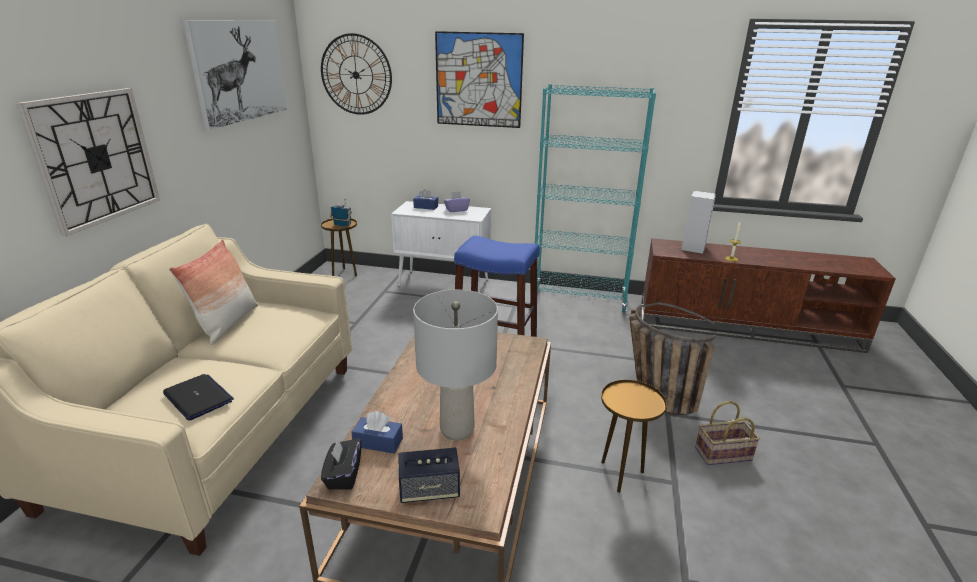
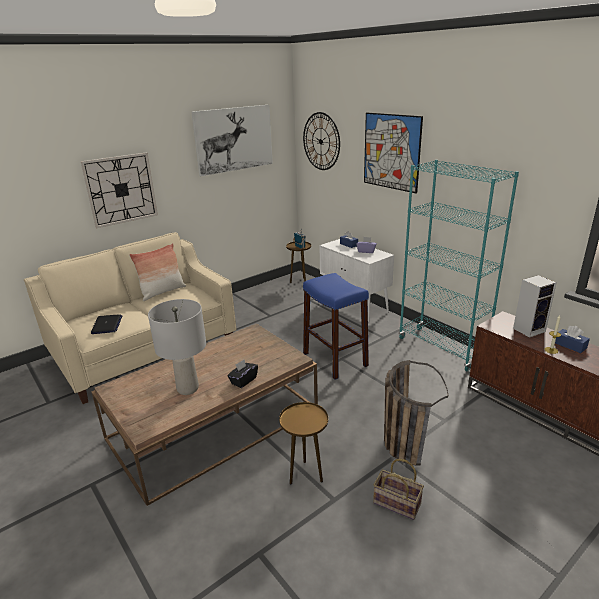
camera: 40 degrees right, 0 degrees up
(343, 475) = (116, 386): black tissue box -> black tissue box (243, 380)
(378, 442) = (148, 378): blue tissue box -> blue tissue box (570, 345)
(429, 490) = (136, 410): speaker -> none

